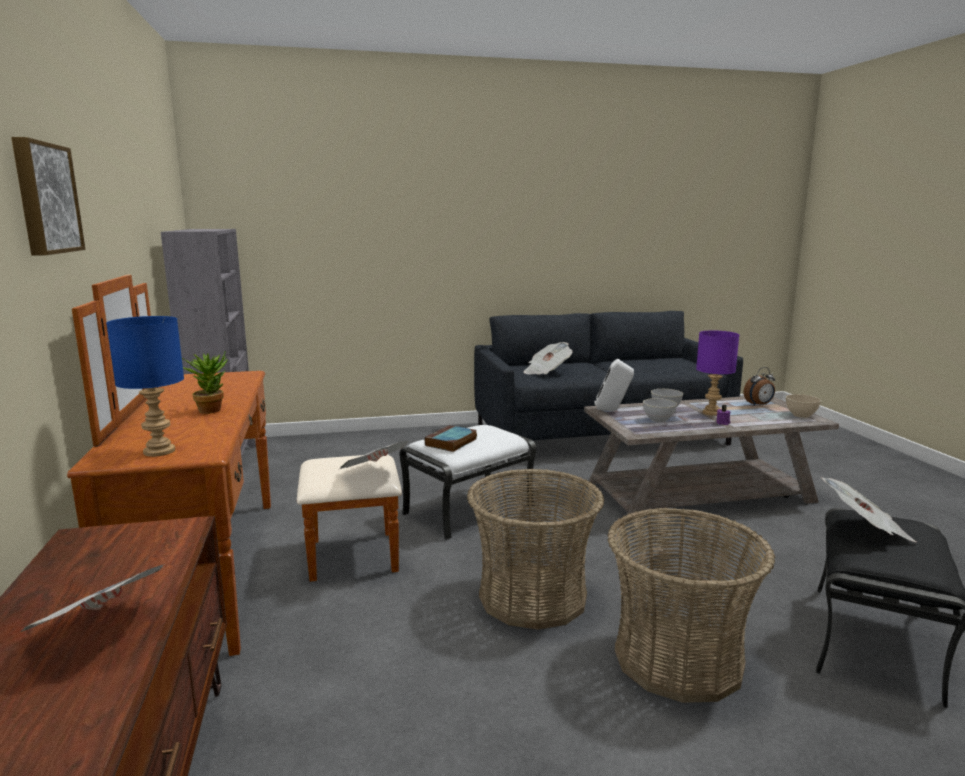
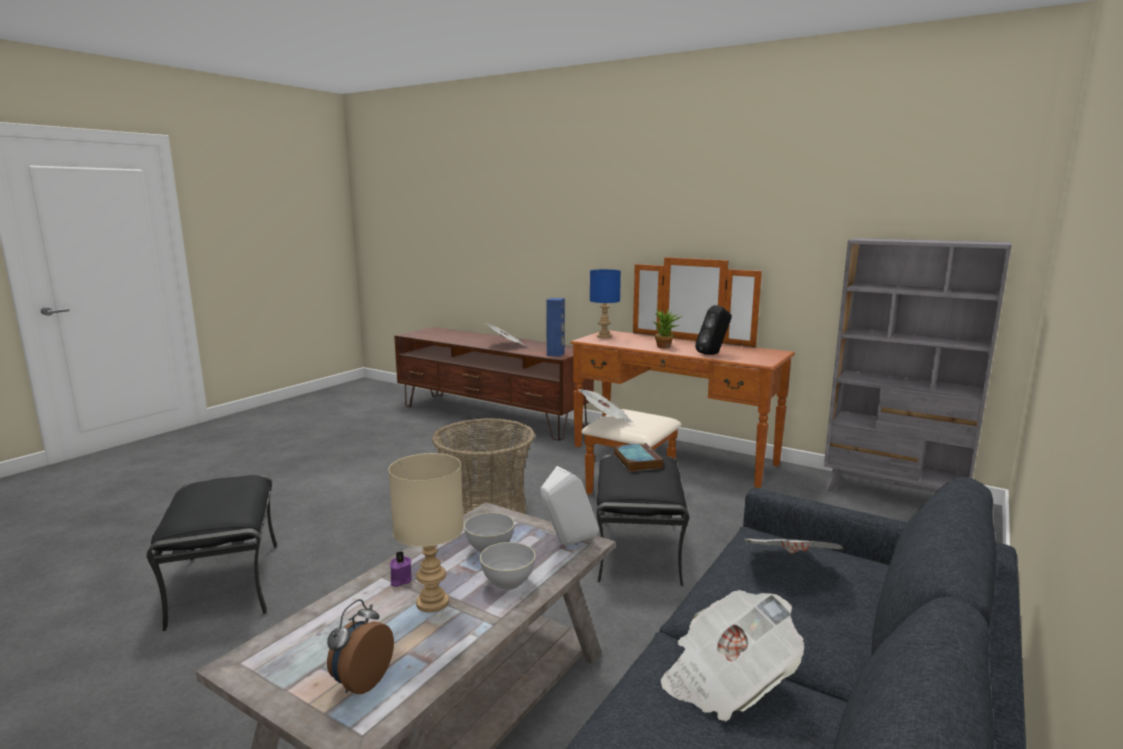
camera: 135 degrees right, 0 degrees up
(44, 198) = (653, 211): picture -> none
(165, 536) = (556, 354): none -> blue speaker
(229, 389) = (713, 354): none -> black speaker
(469, 509) = (639, 551): white ottoman -> black ottoman
(678, 658) = (368, 519): basket -> none
(711, 413) = (432, 602): purple table lamp -> beige table lamp
(801, 415) = (269, 672): beige bowl -> none
(864, 530) = (233, 497): newspaper -> newspaper (726, 681)

